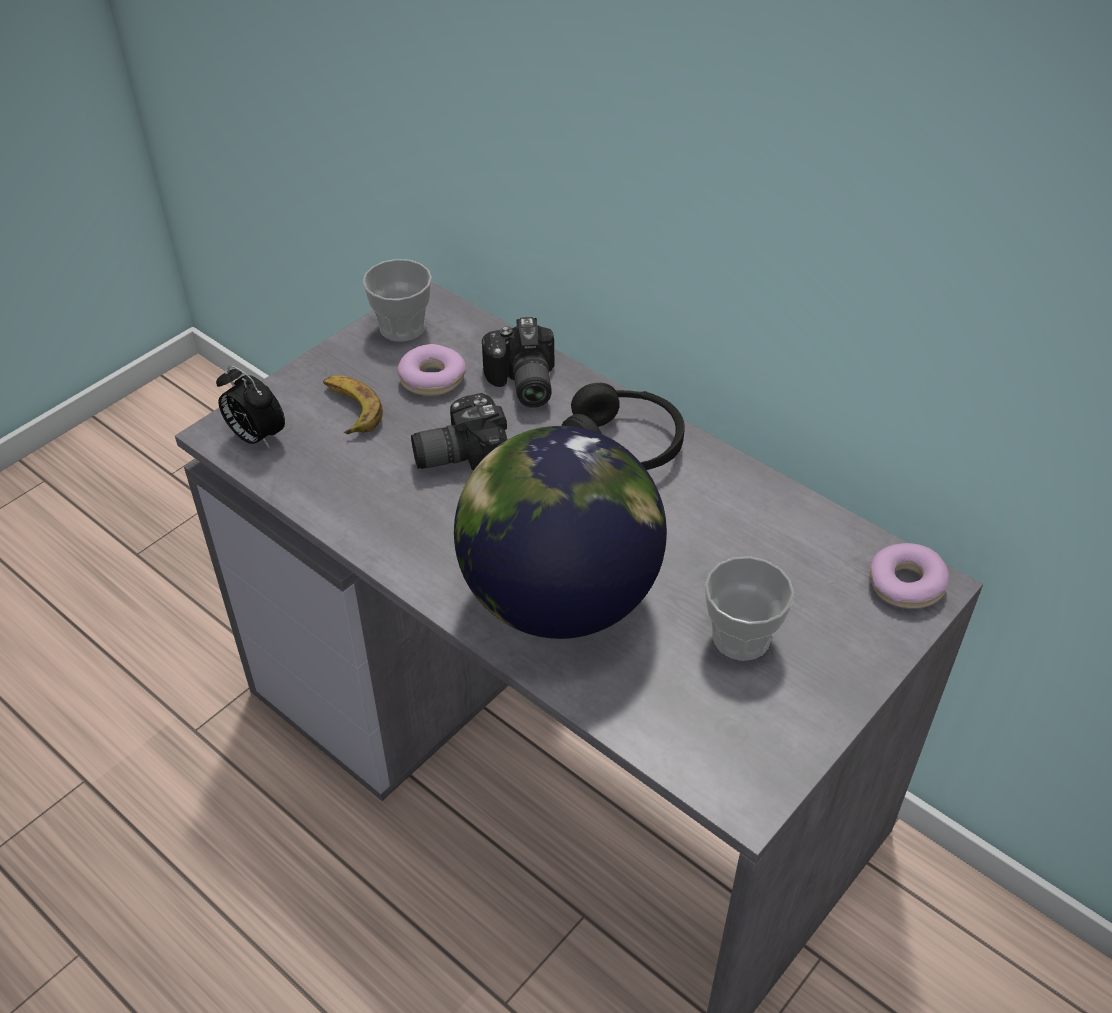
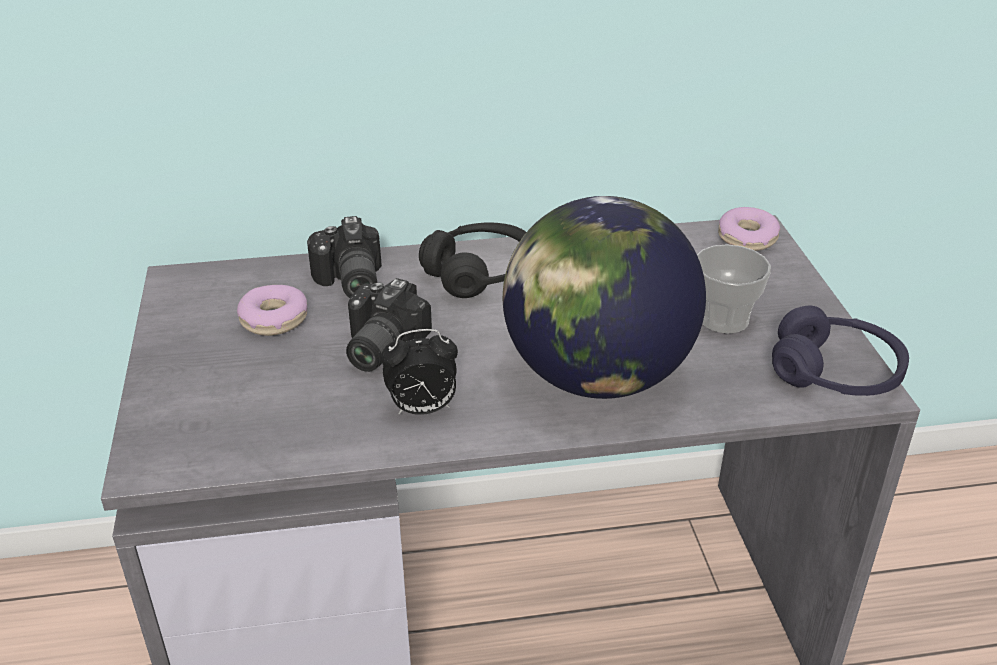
camera: 50 degrees left, 10 degrees down
(256, 437) = (187, 446): alarm clock -> alarm clock (422, 409)
(350, 409) = (240, 377): banana -> none
(402, 327) = (188, 304): cup -> none
(521, 384) = (348, 283): camera -> camera turned 45 degrees clockwise
(744, 761) = (835, 373): none -> purple headphones

